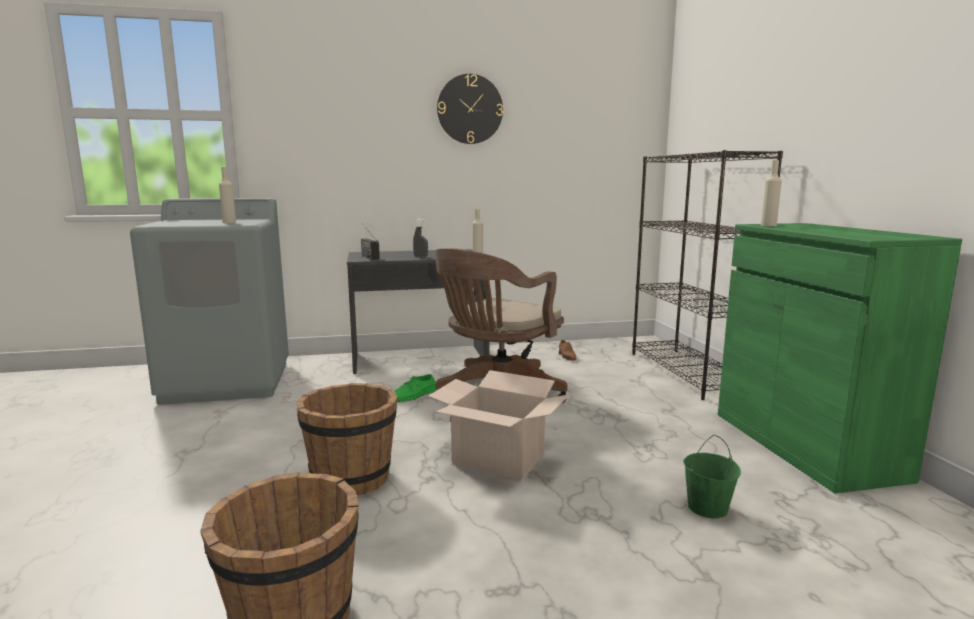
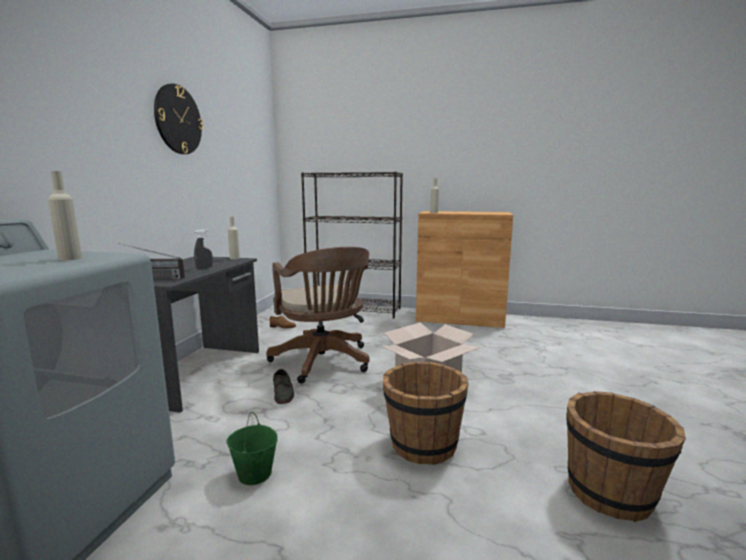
camera: 65 degrees left, 0 degrees up
(413, 395) = (283, 392): green shoe -> grey shoe
(706, 508) = (508, 351): green bucket -> green bucket (254, 474)
(805, 445) = (459, 318): green cabinet -> brown cabinet

